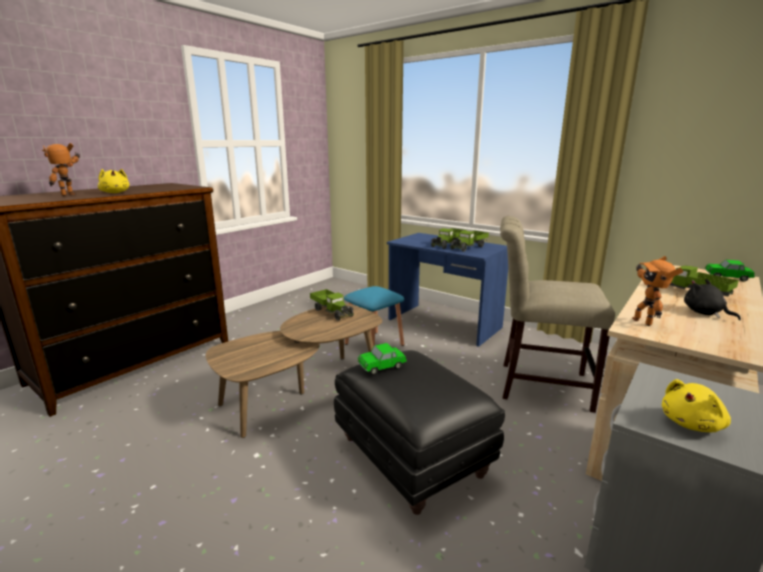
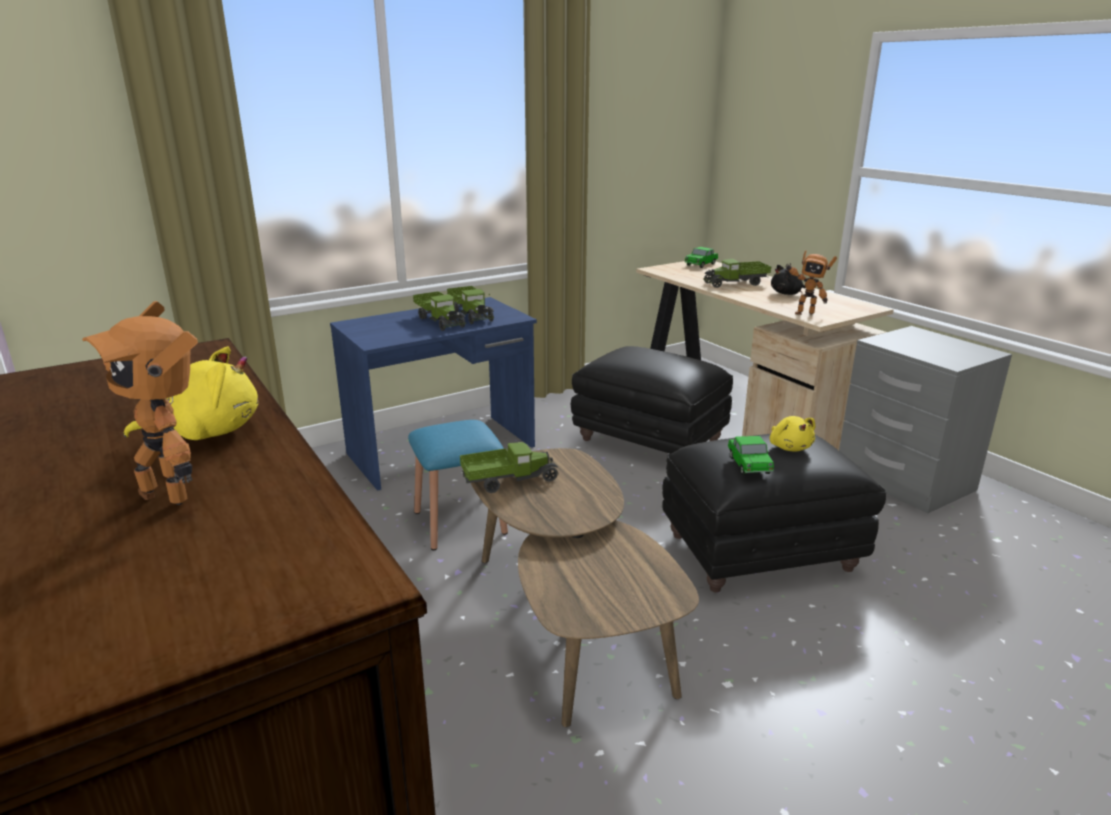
camera: 70 degrees left, 5 degrees up
(538, 384) = (647, 441): beige chair -> black ottoman
(692, 424) = (953, 353): yellow plush toy -> yellow plush toy (789, 447)

